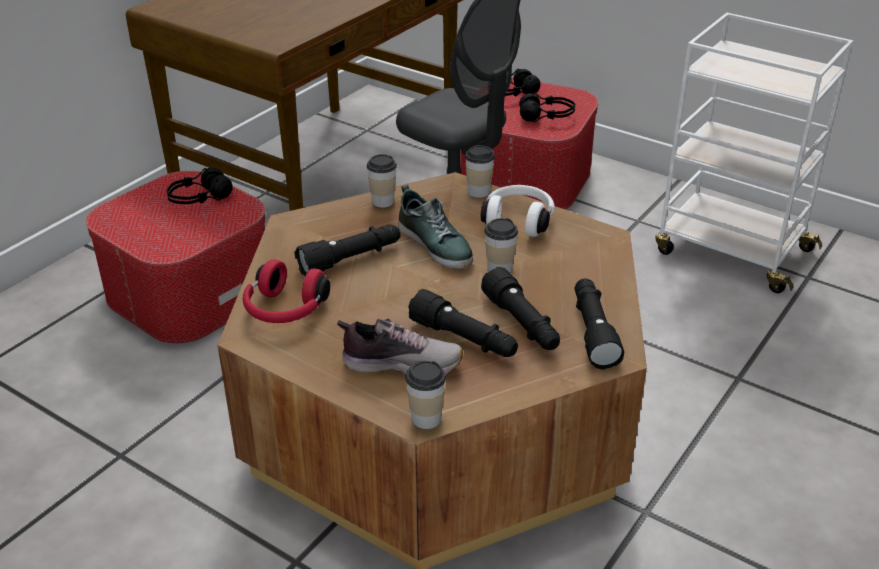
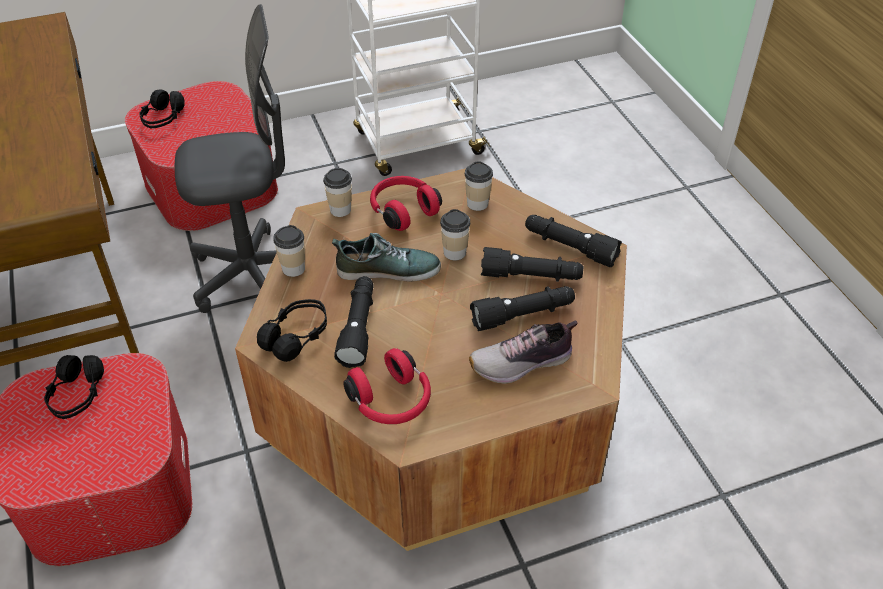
camera: 55 degrees left, 10 degrees up
(401, 363) = (522, 363): shoe -> shoe turned 150 degrees counterclockwise
(426, 418) = (596, 380): cup -> cup (477, 204)
(518, 220) = (403, 210): white headphones -> red headphones
(546, 117) = (223, 121): black headphones -> black headphones (296, 337)

